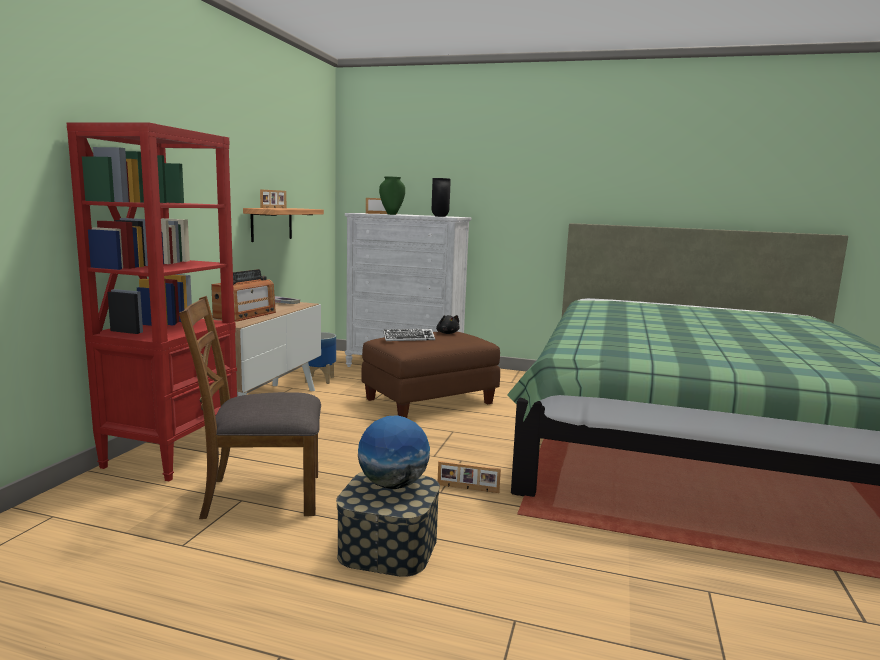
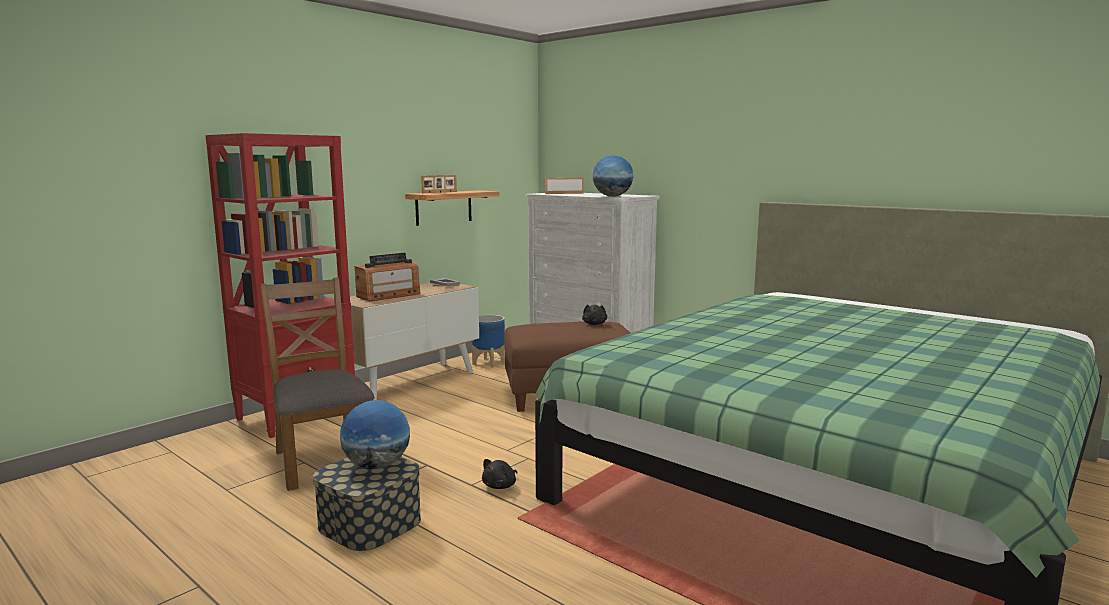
camera: 25 degrees right, 0 degrees up
(261, 495) = (322, 461): brown chair -> brown chair turned 45 degrees clockwise
(391, 214) = (568, 194): green vase -> none
(408, 338) = (543, 327): keyboard -> none
(439, 216) = (612, 196): black vase -> globe
(467, 488) = (500, 486): picture frame -> black plush toy

